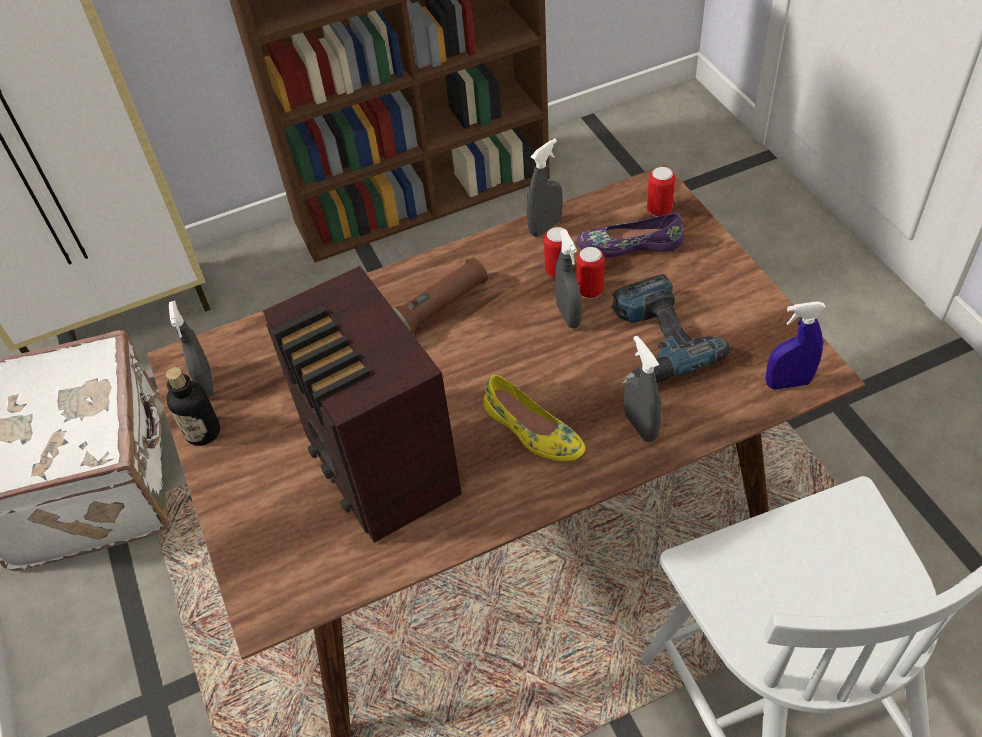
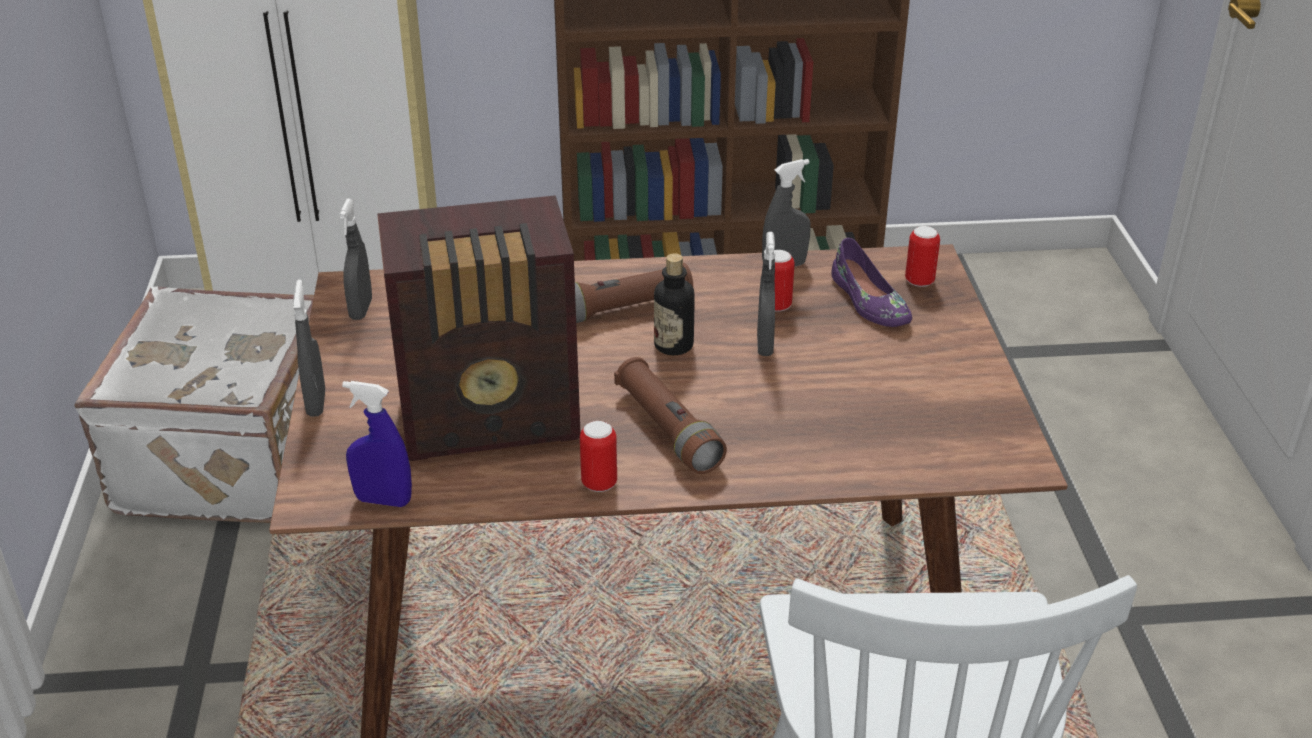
camera: 15 degrees right, 15 degrees down
(203, 432) = (335, 346): bottle -> bottle (673, 345)
(381, 469) = (493, 420): radio -> radio turned 90 degrees counterclockwise
(532, 431) = (668, 430): yellow shoe -> brown flashlight
(590, 291) = (800, 330): can -> can (599, 483)
(629, 244) = (868, 302): purple shoe -> purple shoe turned 135 degrees counterclockwise
(640, 426) = (787, 455): grey spray bottle -> grey spray bottle (316, 403)
(653, 341) = (845, 389): power drill -> none
(788, 383) = (976, 461): blue spray bottle -> blue spray bottle (383, 500)

